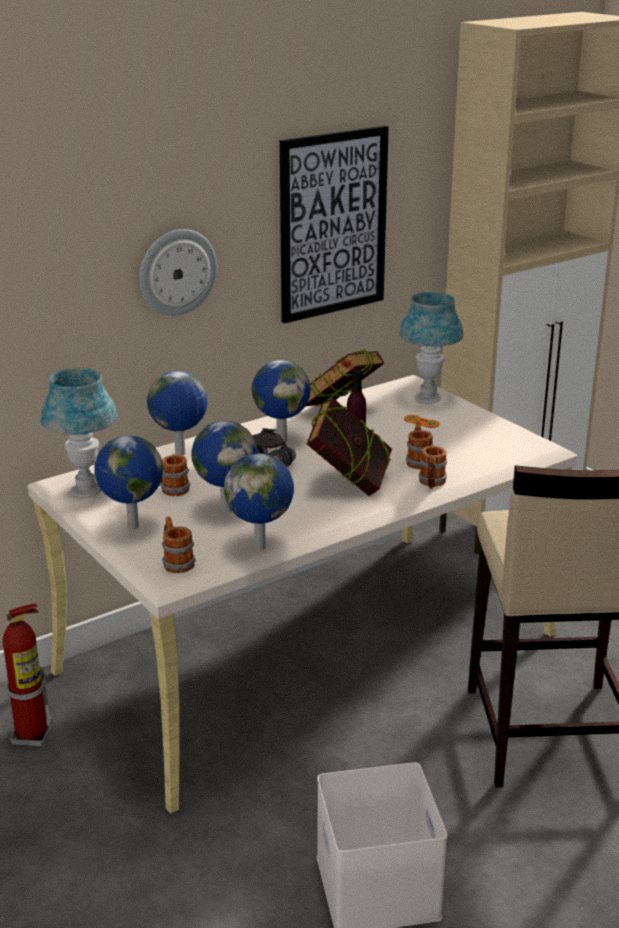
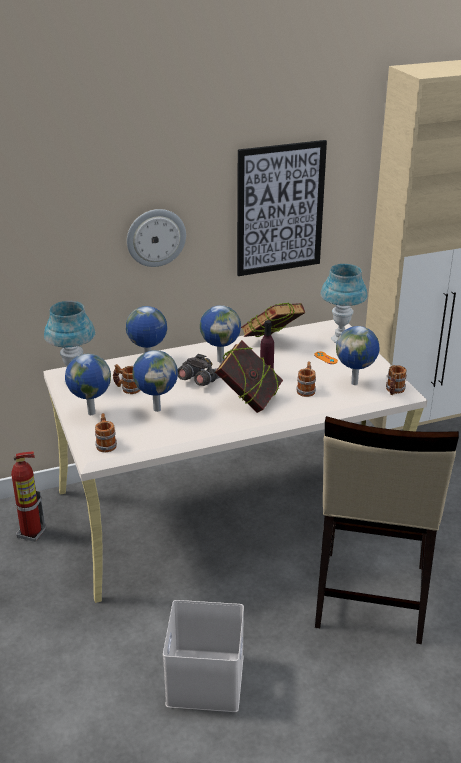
camera: 15 degrees right, 5 degrees up
(261, 547) = (165, 441): globe -> globe (355, 383)
(431, 483) = (306, 409): mug -> mug (394, 391)

